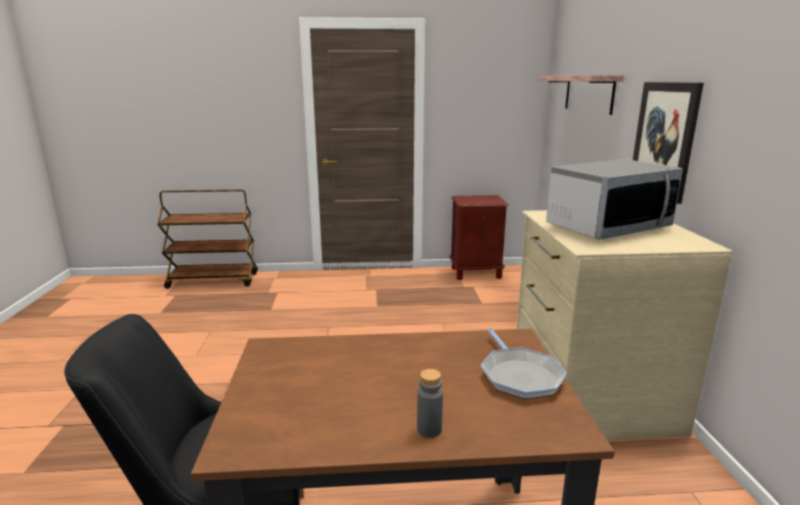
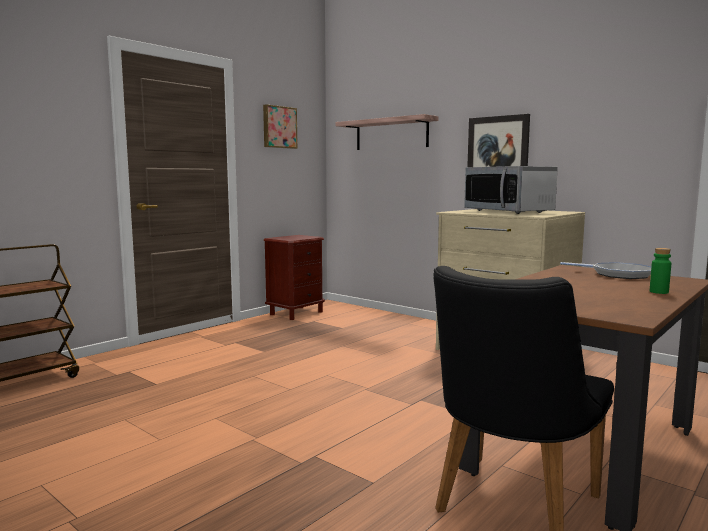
camera: 45 degrees left, 10 degrees down
(429, 429) = (659, 292): grey bottle -> green bottle
(481, 83) = (279, 127): none -> picture
(607, 227) = (508, 211): microwave -> microwave turned 135 degrees clockwise

